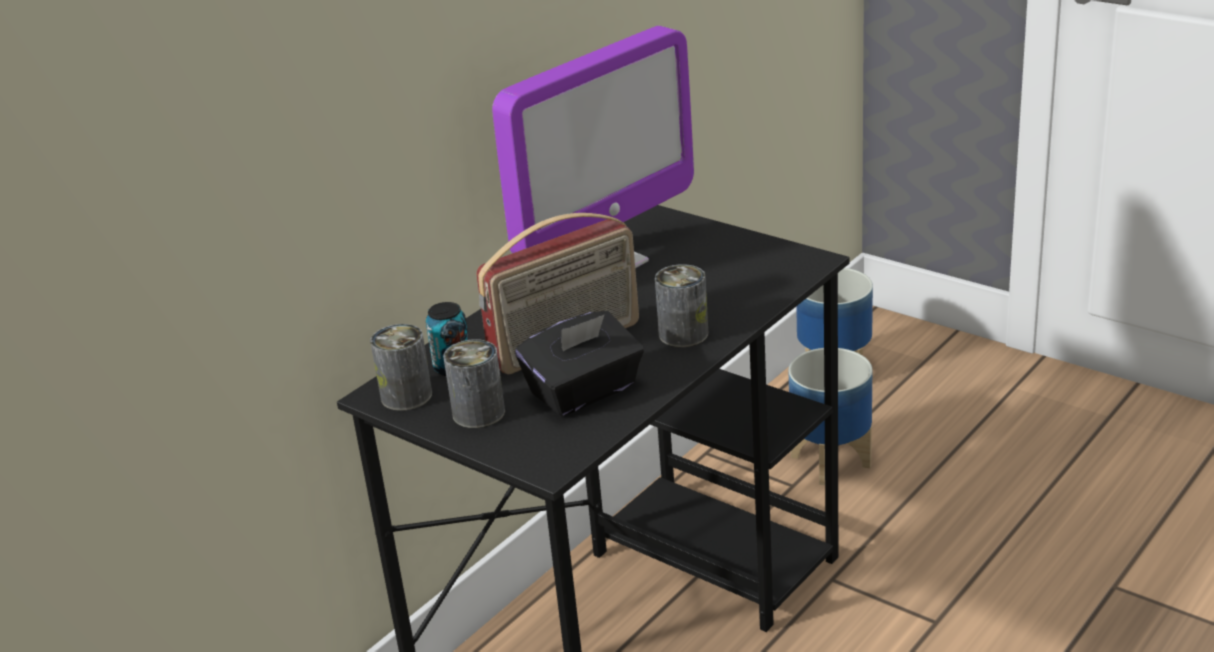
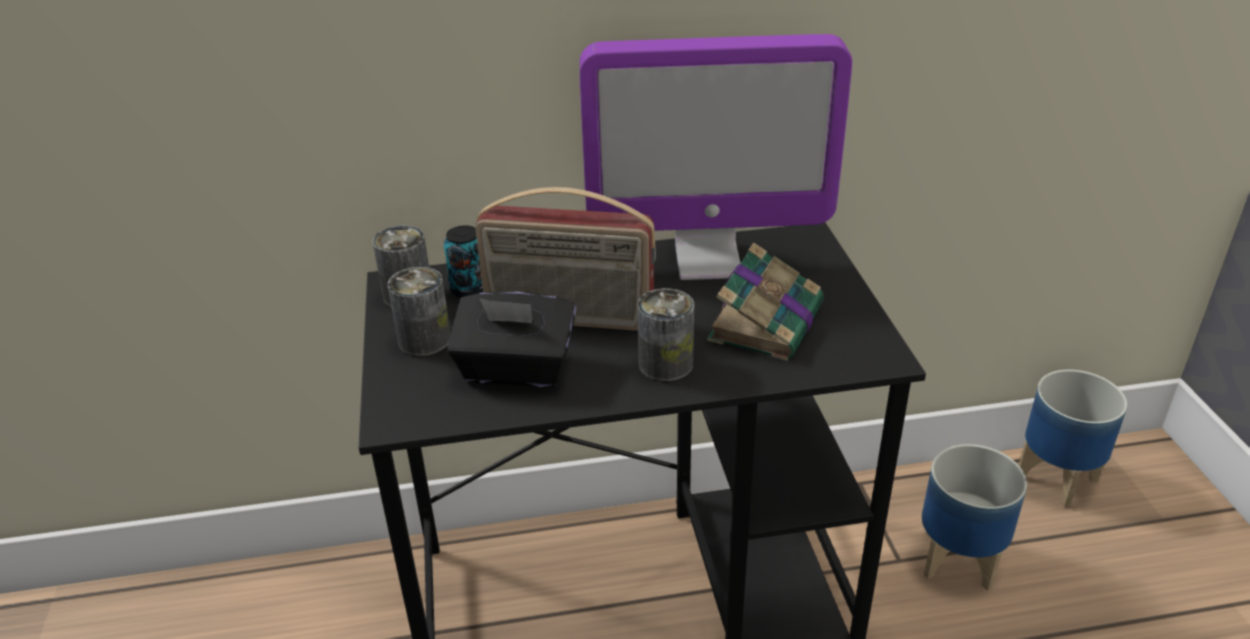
camera: 40 degrees right, 5 degrees up
(708, 277) = (767, 321): none -> book

